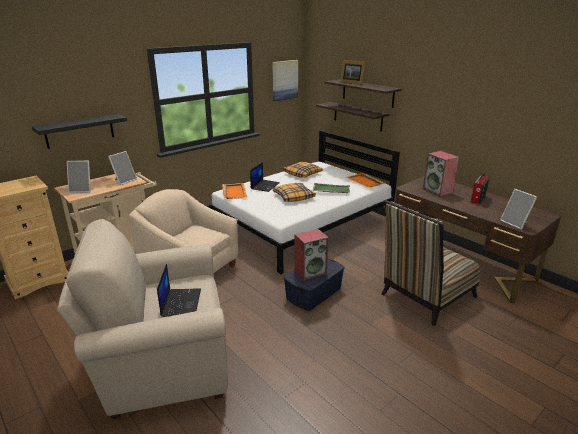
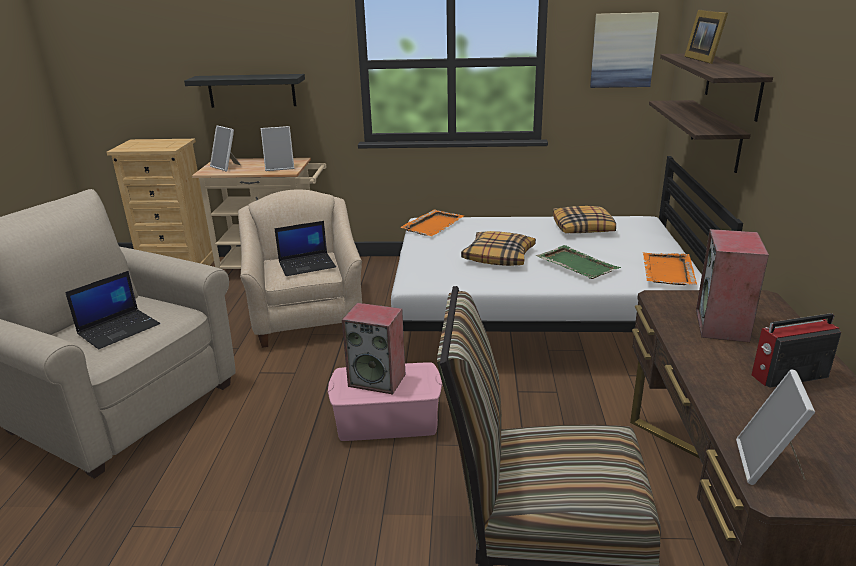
camera: 45 degrees right, 0 degrees up
(265, 185) = (490, 228): laptop -> laptop (307, 265)
(313, 293) = (387, 420): blue storage box -> pink storage box

